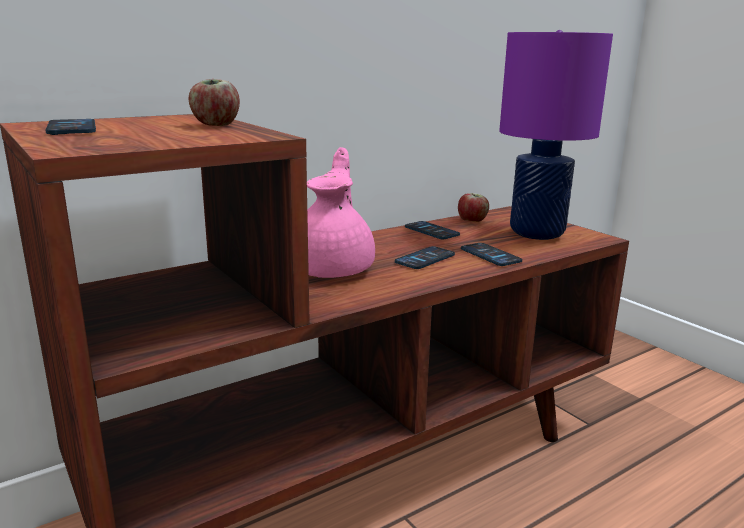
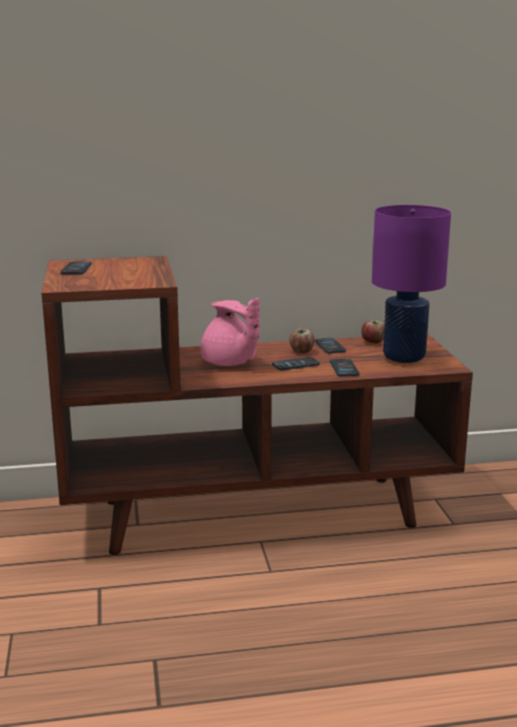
camera: 25 degrees right, 0 degrees up
(216, 125) = (149, 271): apple -> apple (301, 351)
(335, 269) = (230, 363): pink teapot -> pink teapot turned 105 degrees clockwise

